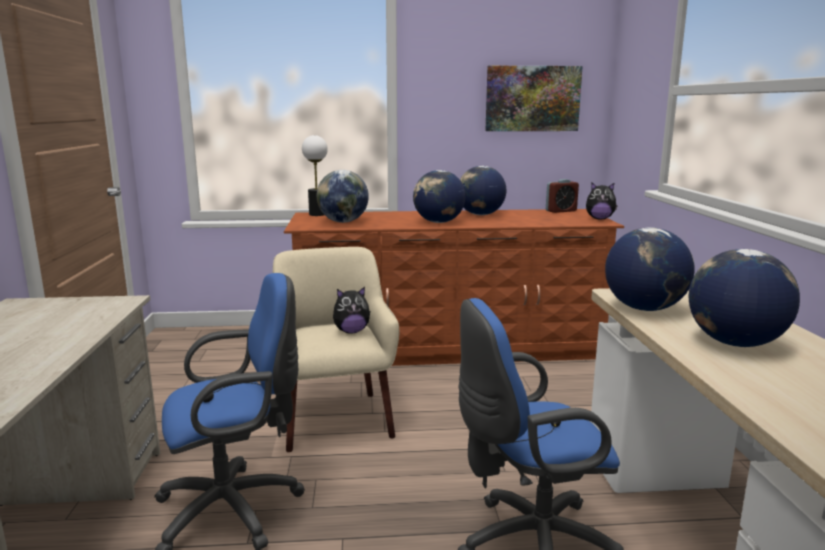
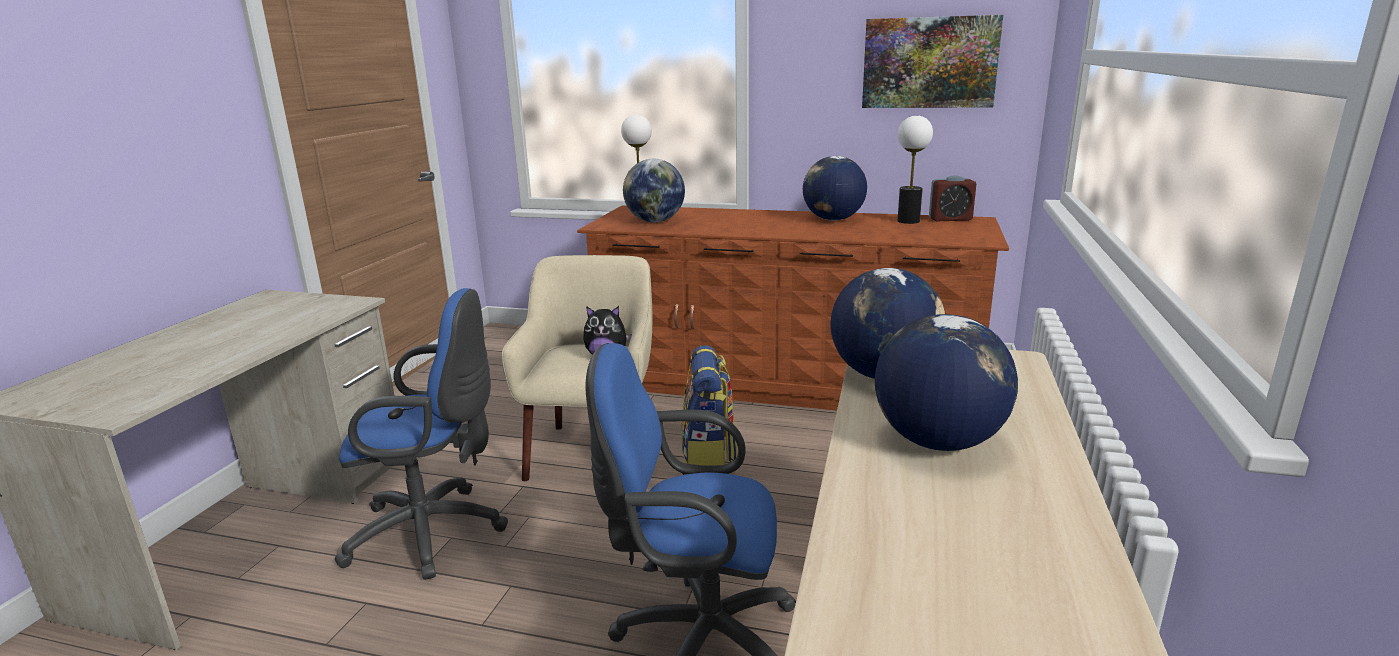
camera: 20 degrees right, 5 degrees up
(433, 409) = (709, 458): none -> backpack
(438, 222) = (764, 228): globe -> none
(535, 213) = (908, 221): none -> table lamp
(599, 219) = (987, 235): plush toy -> none

